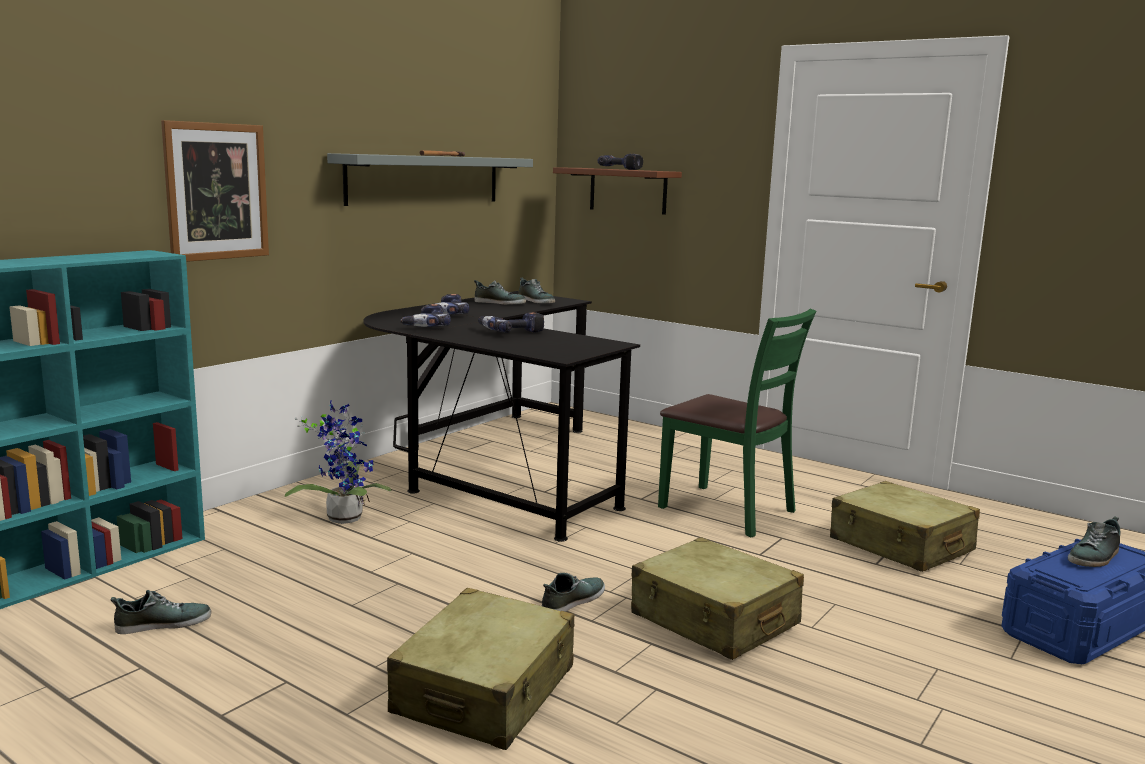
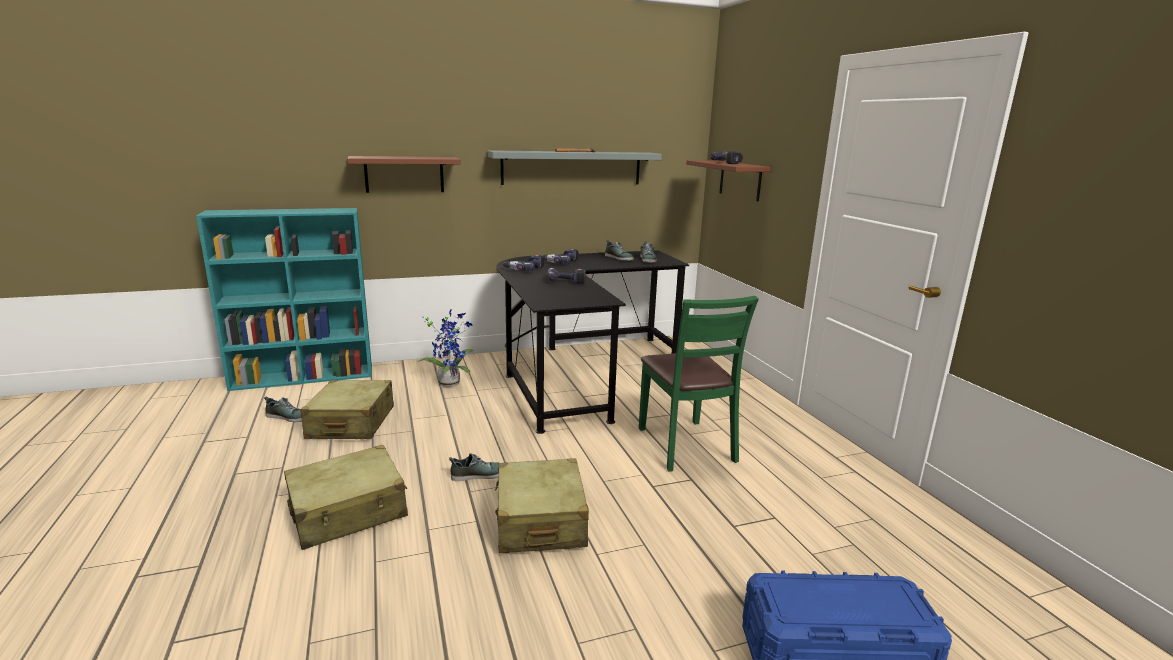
camera: 35 degrees right, 5 degrees up
(216, 191) = (404, 174): picture -> brown shelf
(901, 545) = (782, 519): beige suitcase -> beige suitcase (351, 423)
(1094, 557) = (858, 596): shoe -> none

